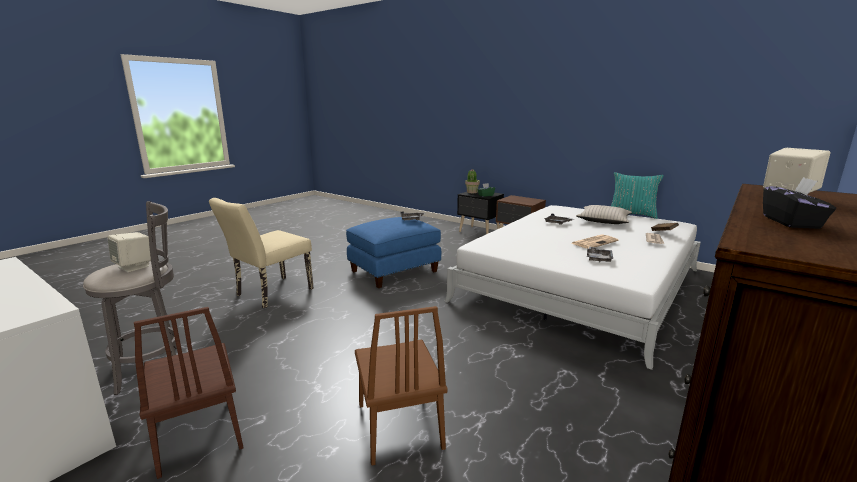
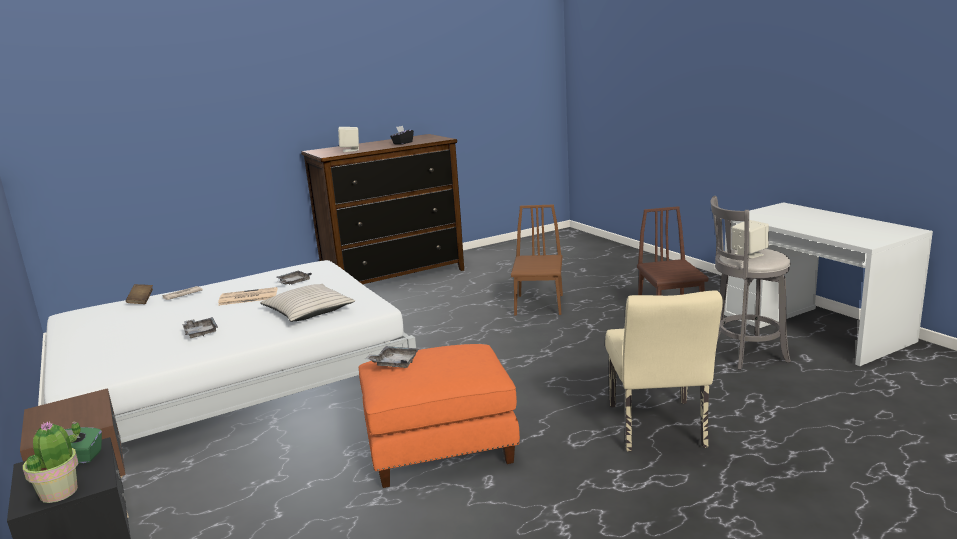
camera: 155 degrees left, 0 degrees up
(269, 294) = (658, 430): beige chair -> beige chair turned 120 degrees clockwise
(394, 271) = (440, 448): blue ottoman -> orange ottoman
(603, 220) = (130, 331): beige pillow -> beige pillow (308, 311)
(632, 214) = (48, 341): turquoise pillow -> none

